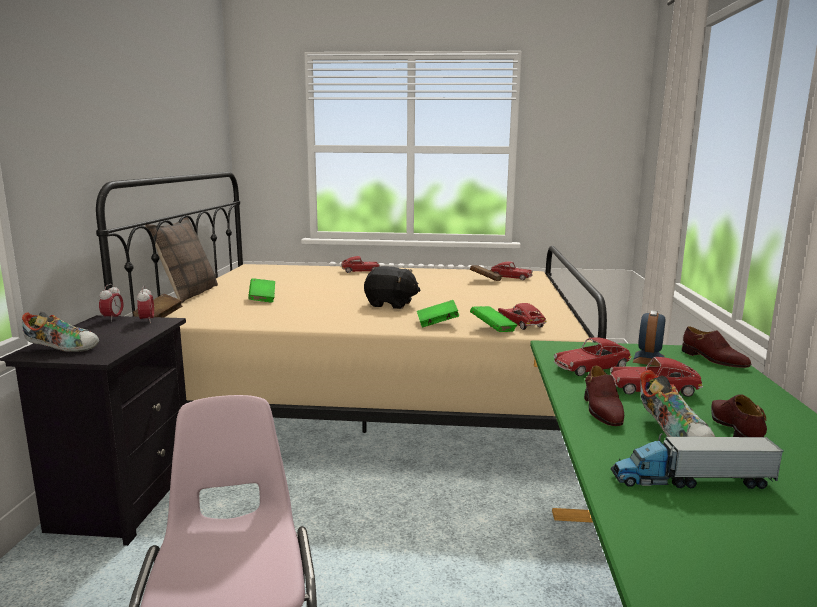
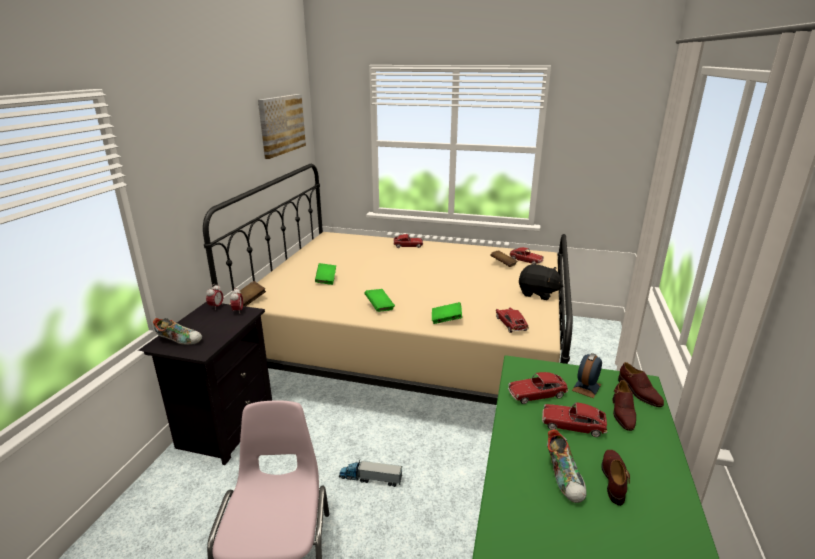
camera: 10 degrees right, 10 degrees up
(188, 294) = (275, 270): pillow -> none
(195, 112) = (281, 124): none -> picture
(391, 304) = (418, 292): black plush toy -> black plush toy (538, 293)
(493, 329) = (486, 330): green book -> green book (379, 307)
(602, 410) = (523, 446): brown shoe -> brown shoe (622, 413)
(691, 480) = (553, 530): toy truck -> toy truck (370, 478)

